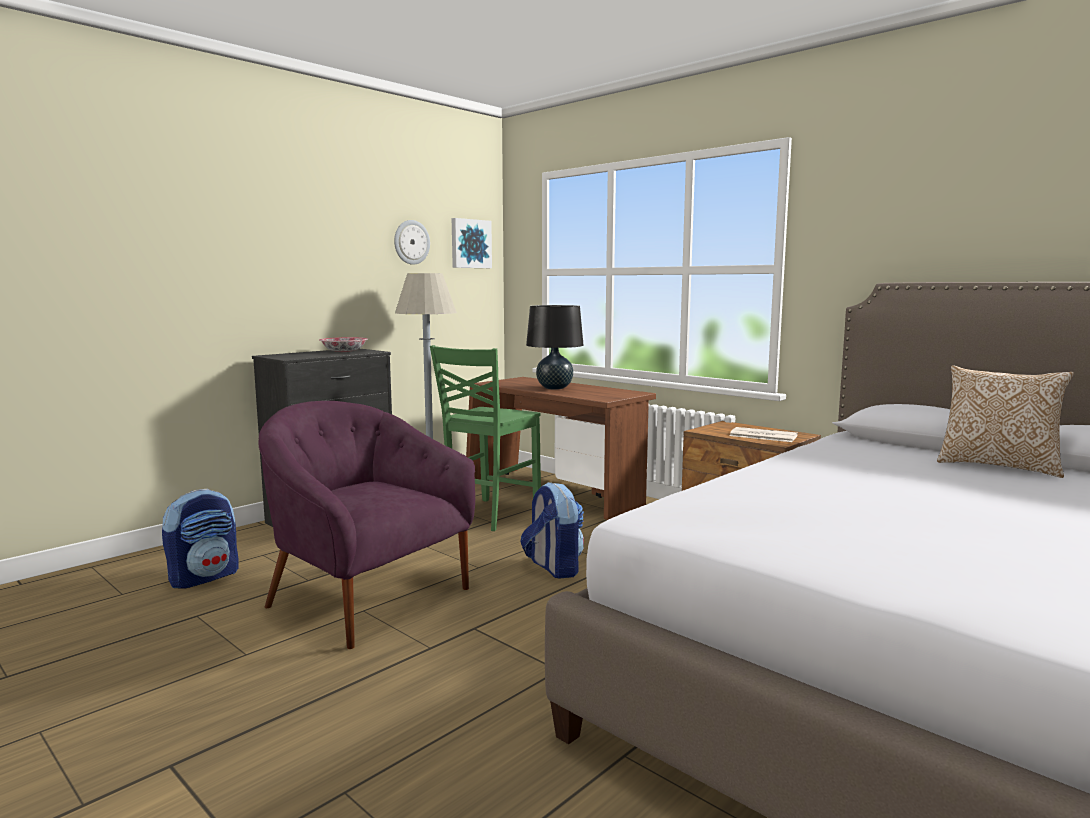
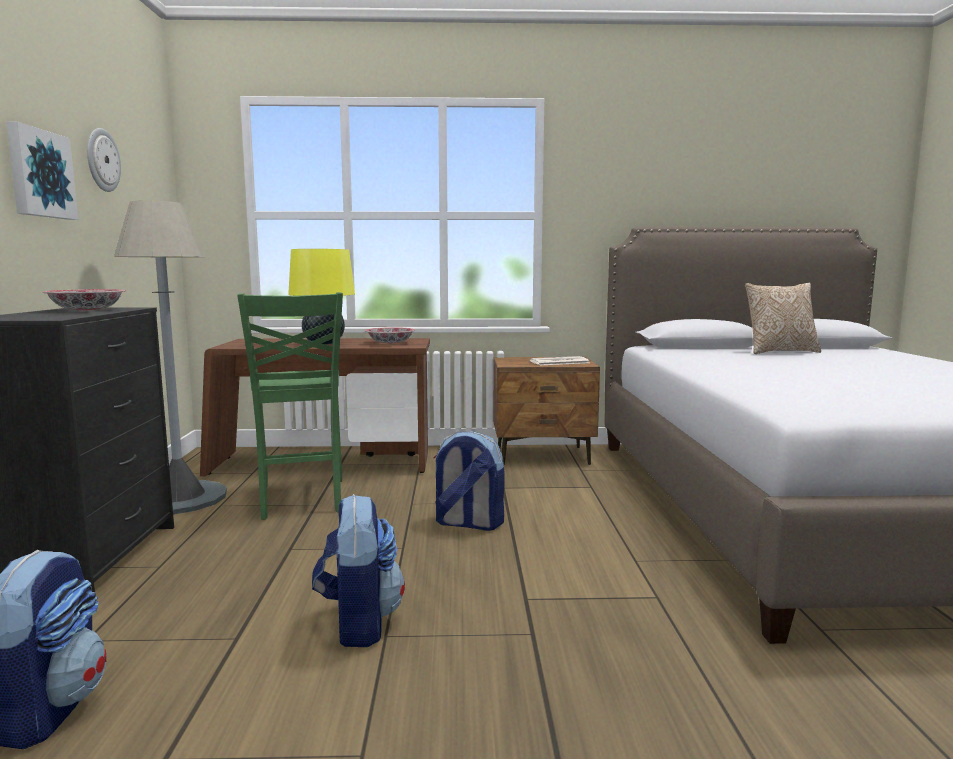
camera: 45 degrees left, 0 degrees up
(366, 598) = (358, 623): purple armchair -> backpack
(470, 244) = (152, 173): picture -> picture (39, 174)
(554, 388) = (324, 343): black table lamp -> yellow table lamp
(599, 394) = (390, 343): none -> bowl

